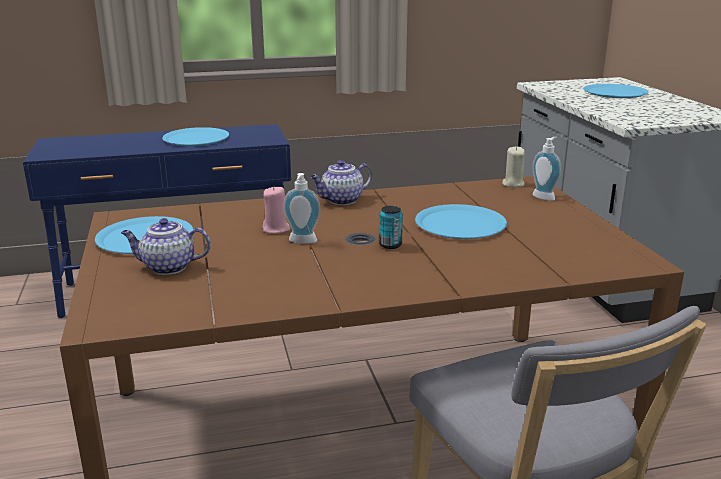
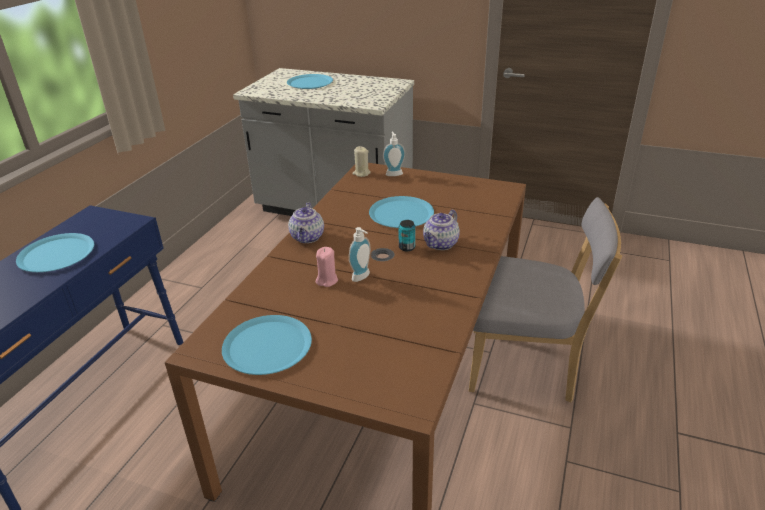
camera: 55 degrees left, 10 degrees up
(167, 267) = (342, 349): teapot -> teapot (440, 244)

